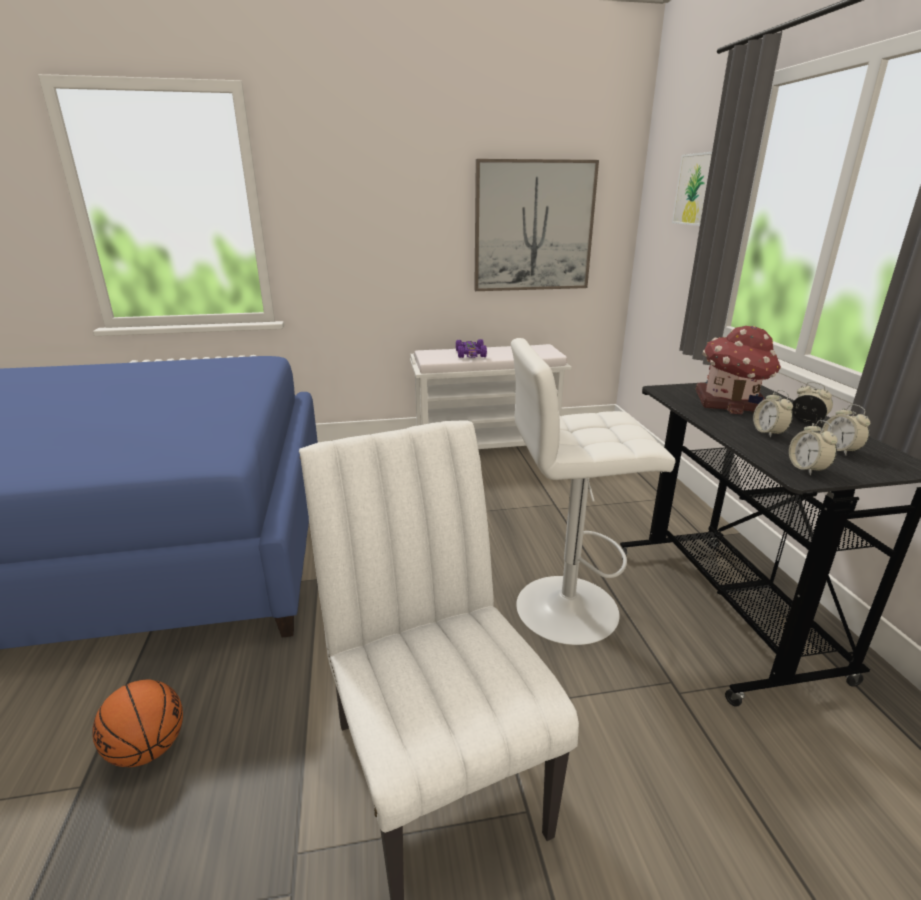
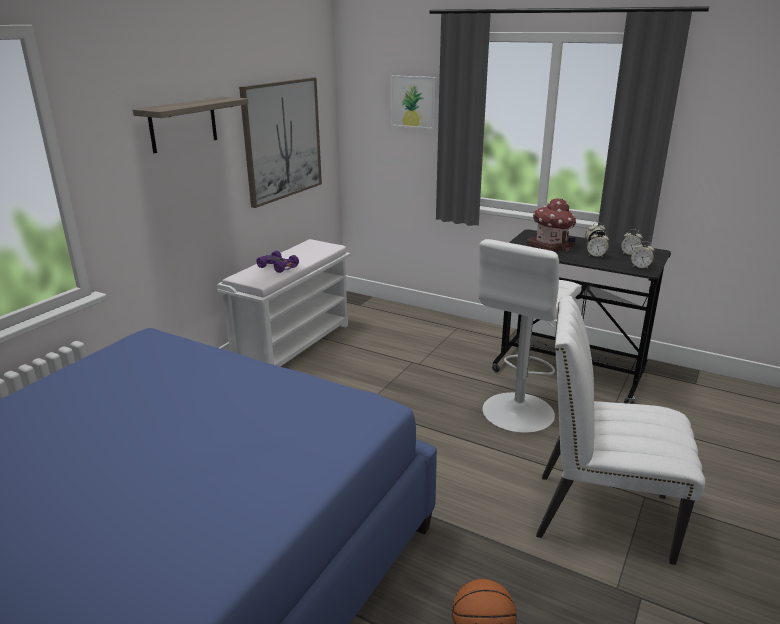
camera: 50 degrees left, 0 degrees up
(394, 189) = (183, 124): none -> shelf

